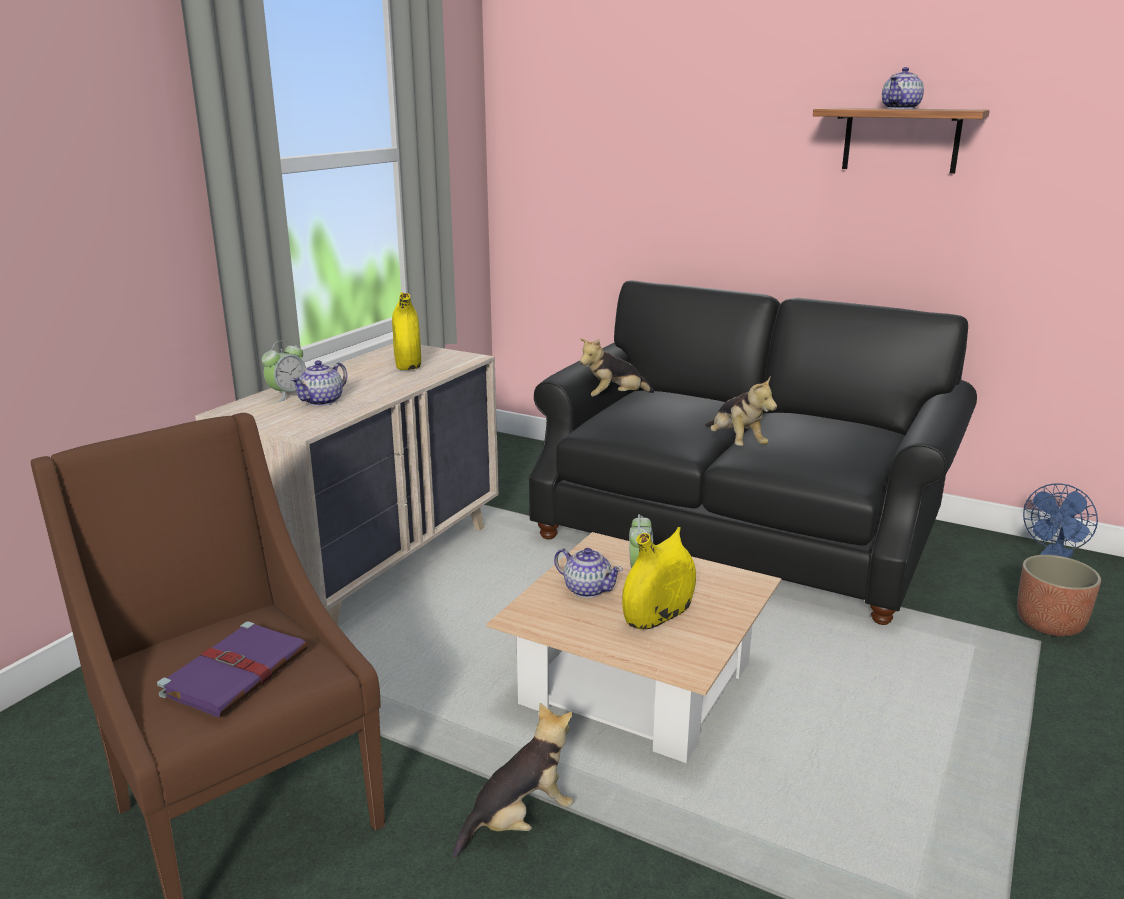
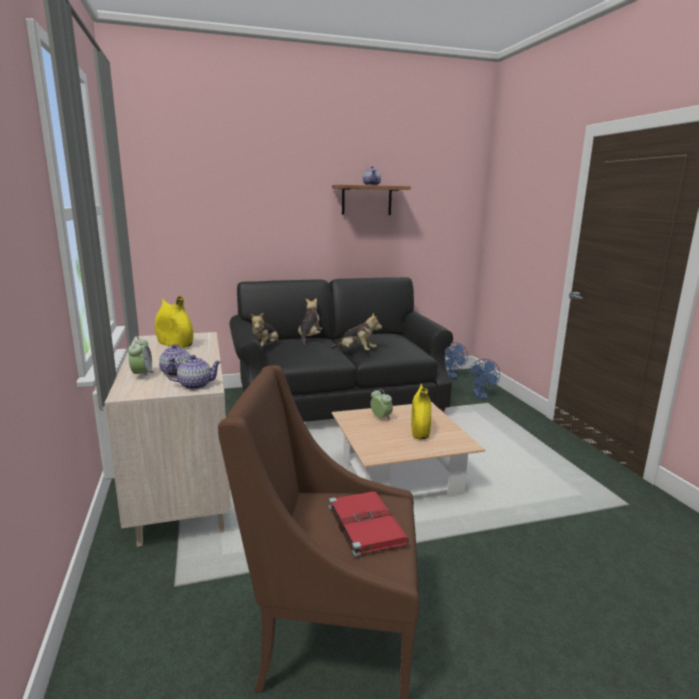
camera: 45 degrees left, 5 degrees down
(237, 671) = (365, 523): purple book -> red book
(520, 820) = (448, 551): plush toy -> plush toy (309, 338)
(587, 589) = (376, 434): teapot -> teapot (195, 385)
(1050, 624) = (481, 396): planter -> blue fan

